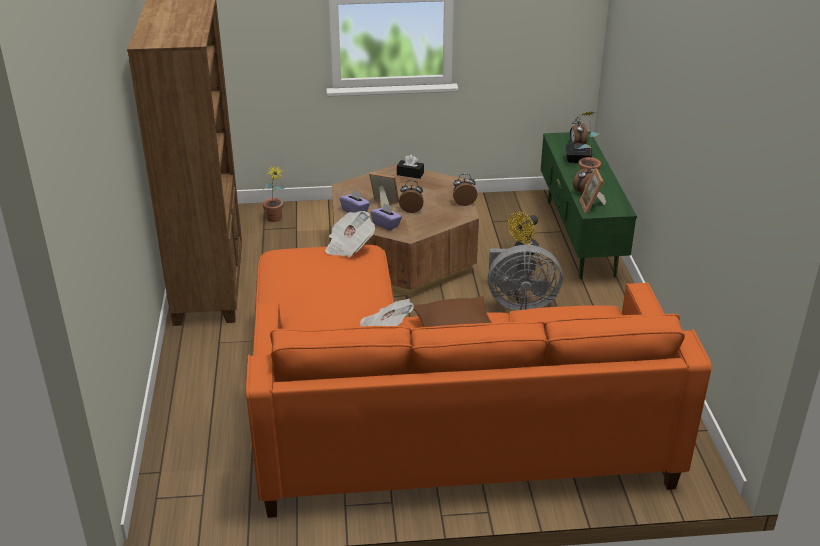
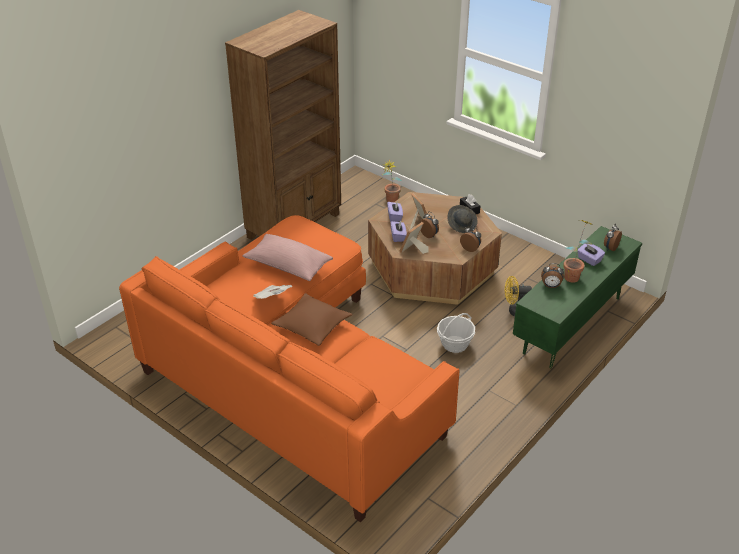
camera: 45 degrees right, 5 degrees up
(347, 295) = (288, 266): none -> pink pillow
(349, 246) = (336, 236): newspaper -> none
(425, 189) = (462, 225): none -> grey hat
(519, 303) = (455, 344): grey fan -> basket
(577, 161) = (589, 260): black tissue box -> purple tissue box
(593, 206) = (538, 299): picture frame -> picture frame (413, 250)

